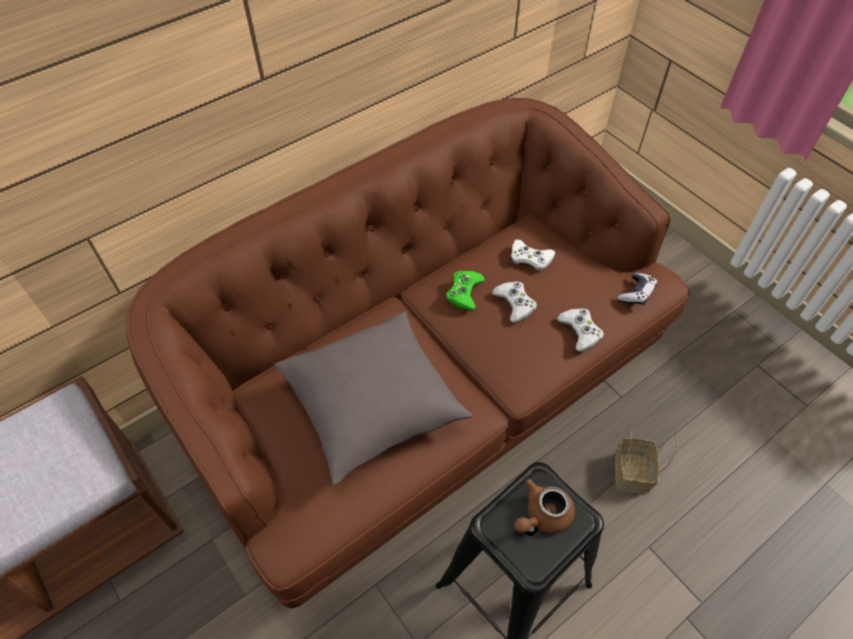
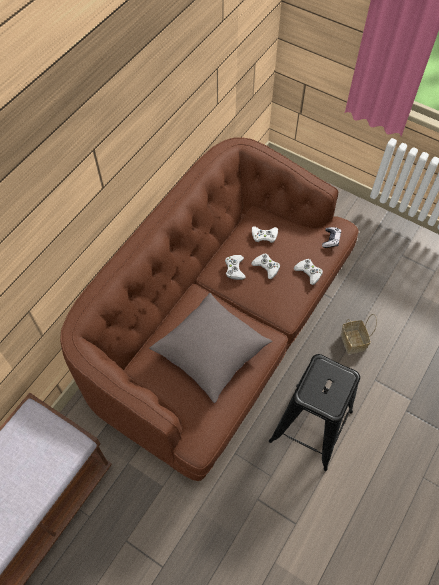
camera: 20 degrees left, 5 degrees up
(464, 292) = (234, 269): green game controller -> white game controller
(542, 515) = (328, 381): brown teapot -> none

